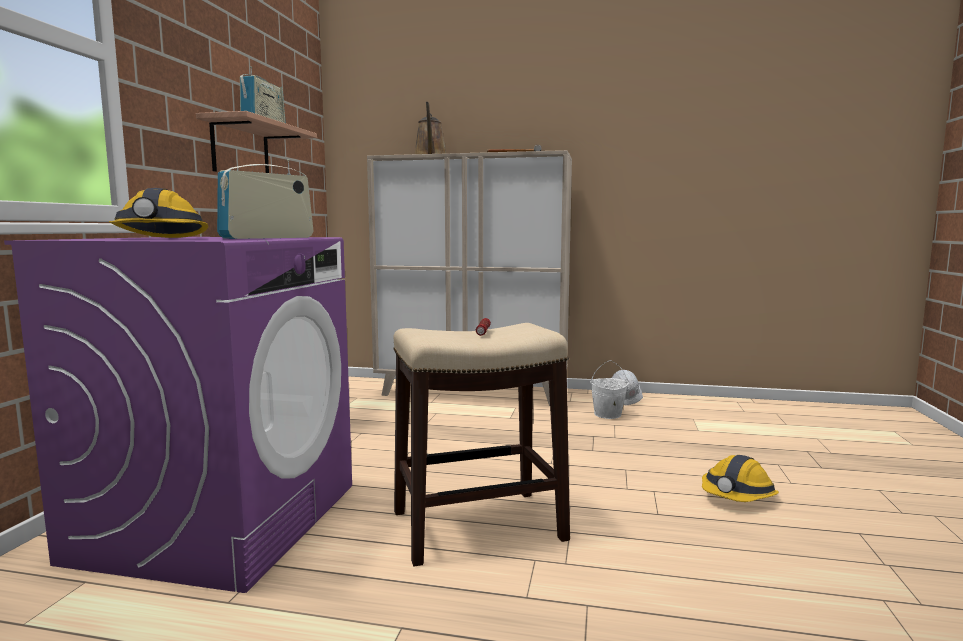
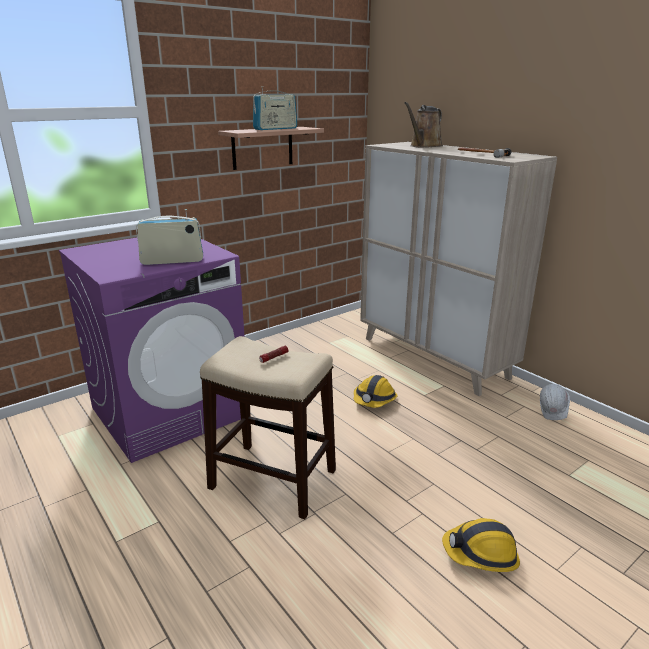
camera: 40 degrees right, 15 degrees up
(160, 238) = (122, 254): hard hat -> hard hat (374, 400)
(607, 415) = (510, 423): white bucket -> none

